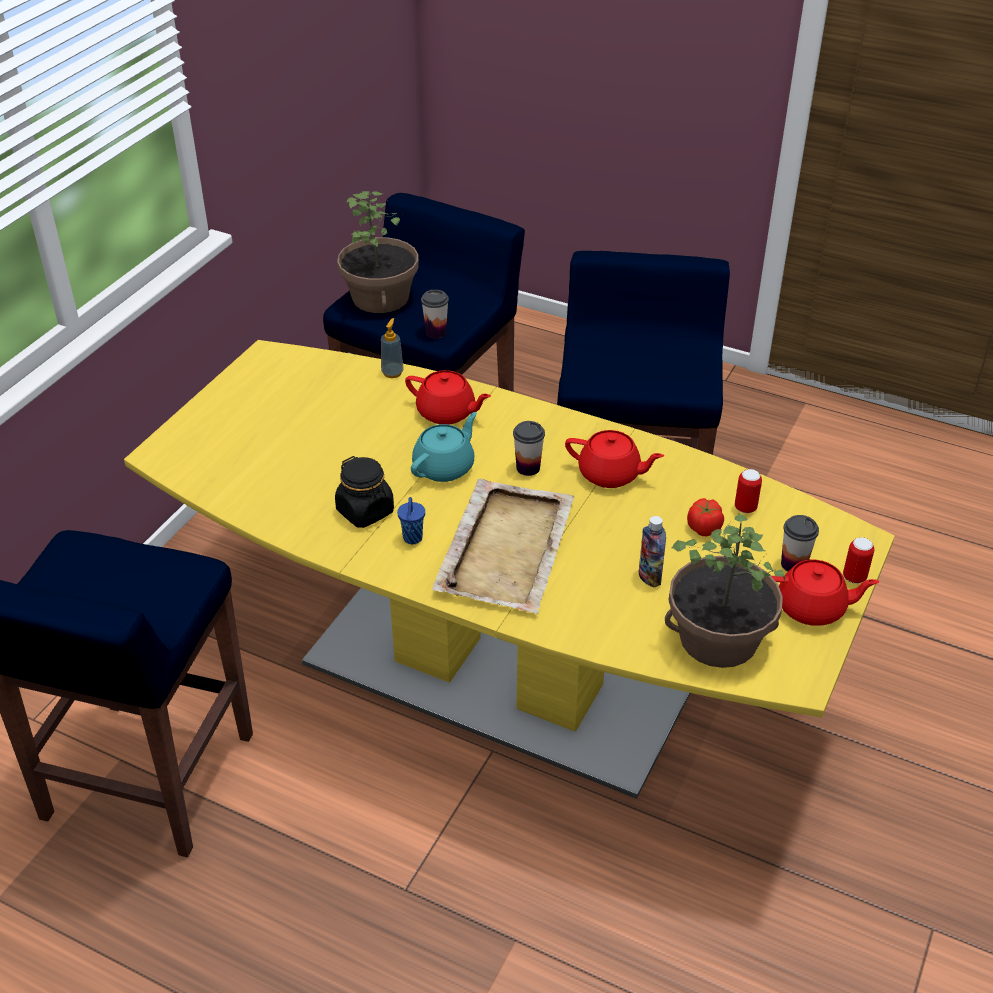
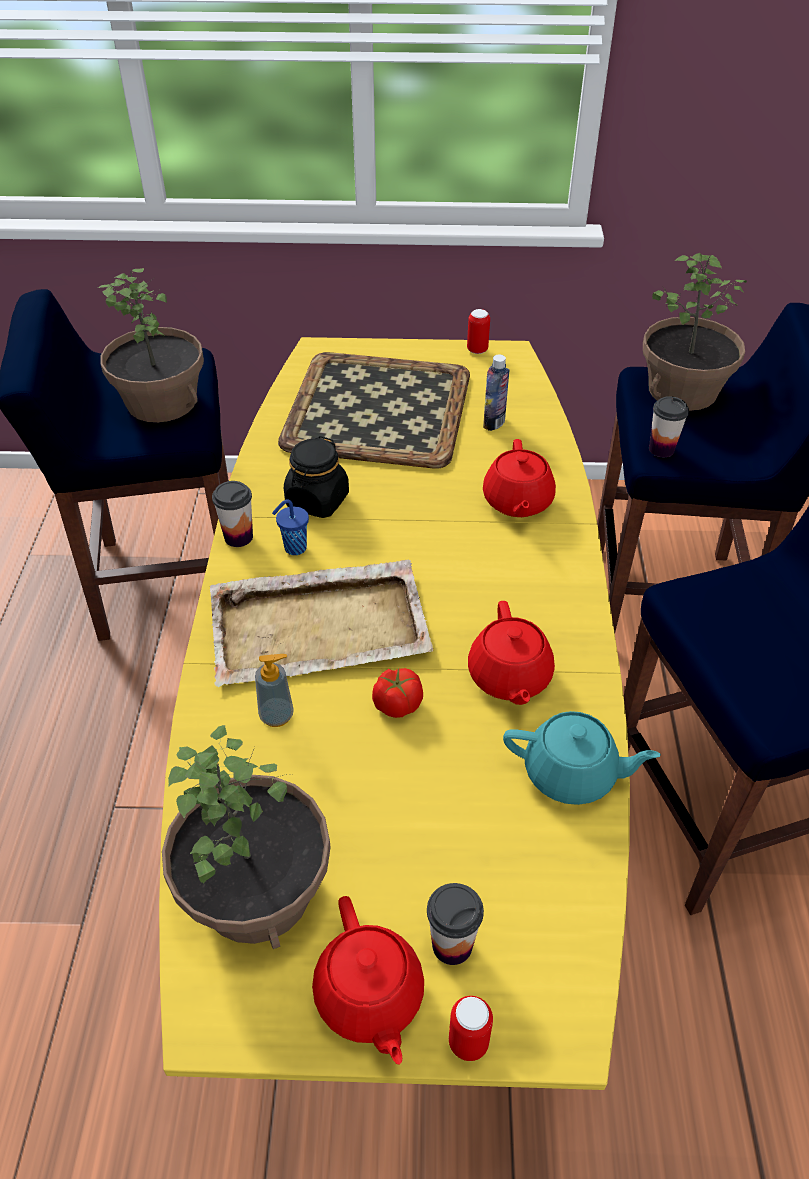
camera: 65 degrees right, 5 degrees up
(129, 577) = (162, 401): none -> potted plant
(274, 446) = (376, 408): none -> tray
(392, 373) = (552, 440): soap dispenser -> soap dispenser (276, 715)
(445, 467) = (424, 532): turquoise teapot -> turquoise teapot (572, 774)
(528, 468) = (469, 598): cup -> cup (238, 537)
(649, 577) = (337, 777): bottle -> bottle (494, 423)
(704, 528) = (466, 809): tomato -> tomato (397, 704)
(745, 508) = (539, 847): can -> can (477, 350)

